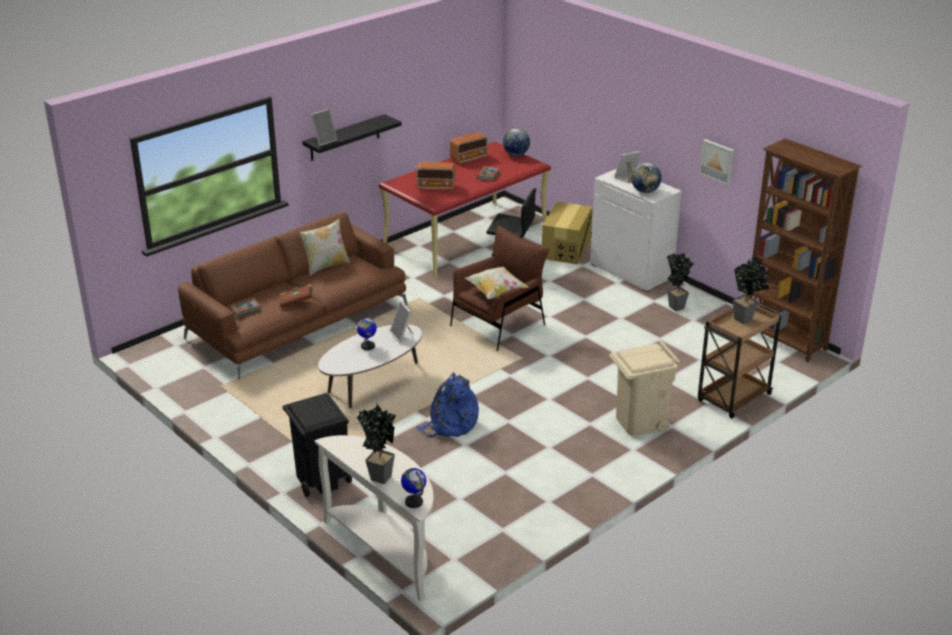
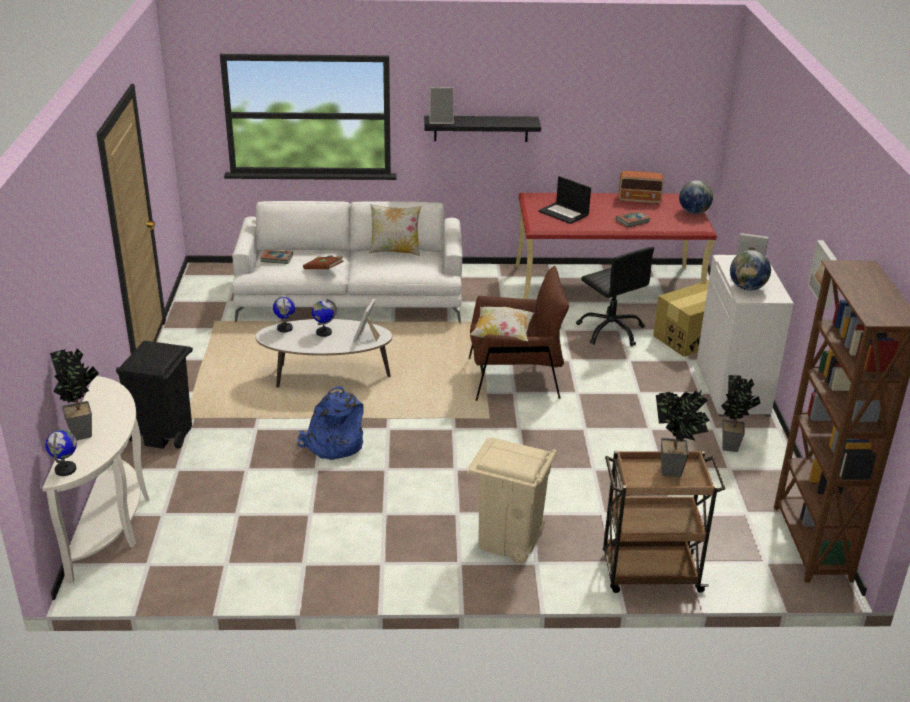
camera: 40 degrees right, 0 degrees up
(298, 321) = (351, 297): brown sofa -> white sofa
(334, 356) = (285, 328): none -> globe
(436, 187) = (564, 213): radio -> laptop

